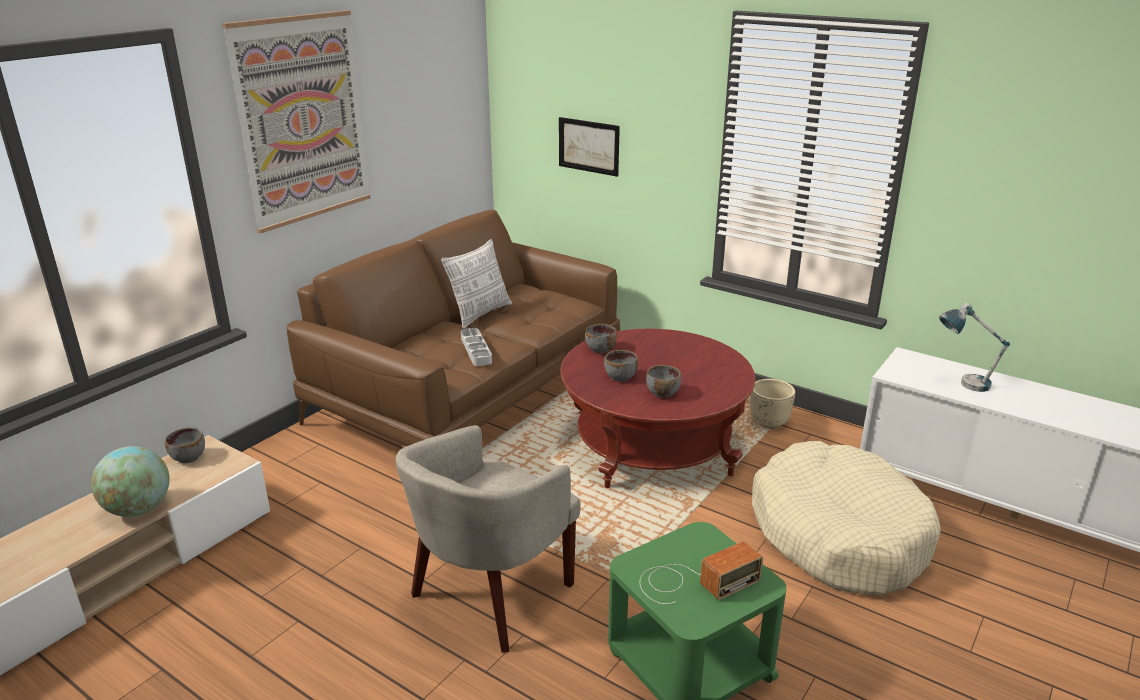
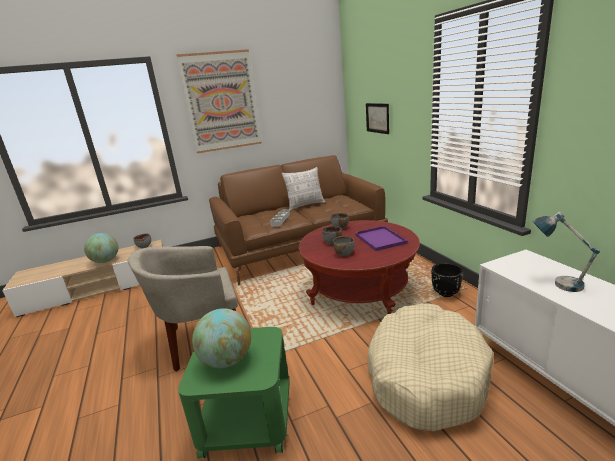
camera: 35 degrees right, 5 degrees down
(684, 360) = (379, 239): none -> purple tray
(694, 582) = (227, 360): radio -> globe
(769, 423) = (446, 293): beige planter -> black planter

